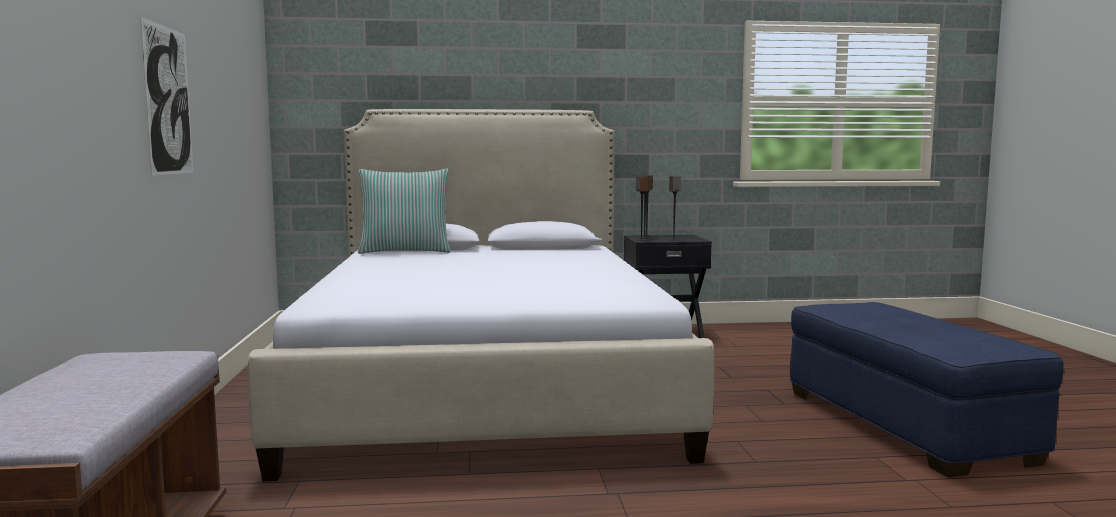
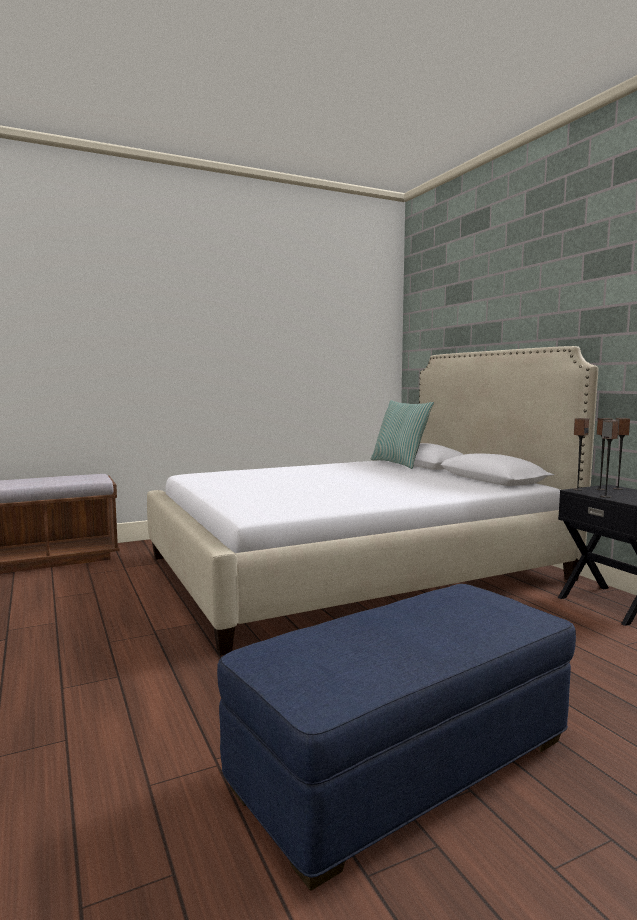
camera: 70 degrees right, 0 degrees up
(168, 101) = (228, 360): picture -> none

